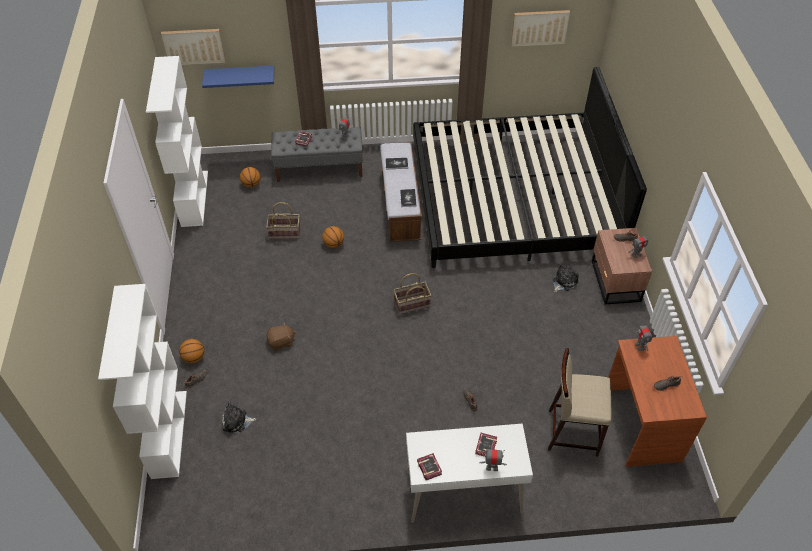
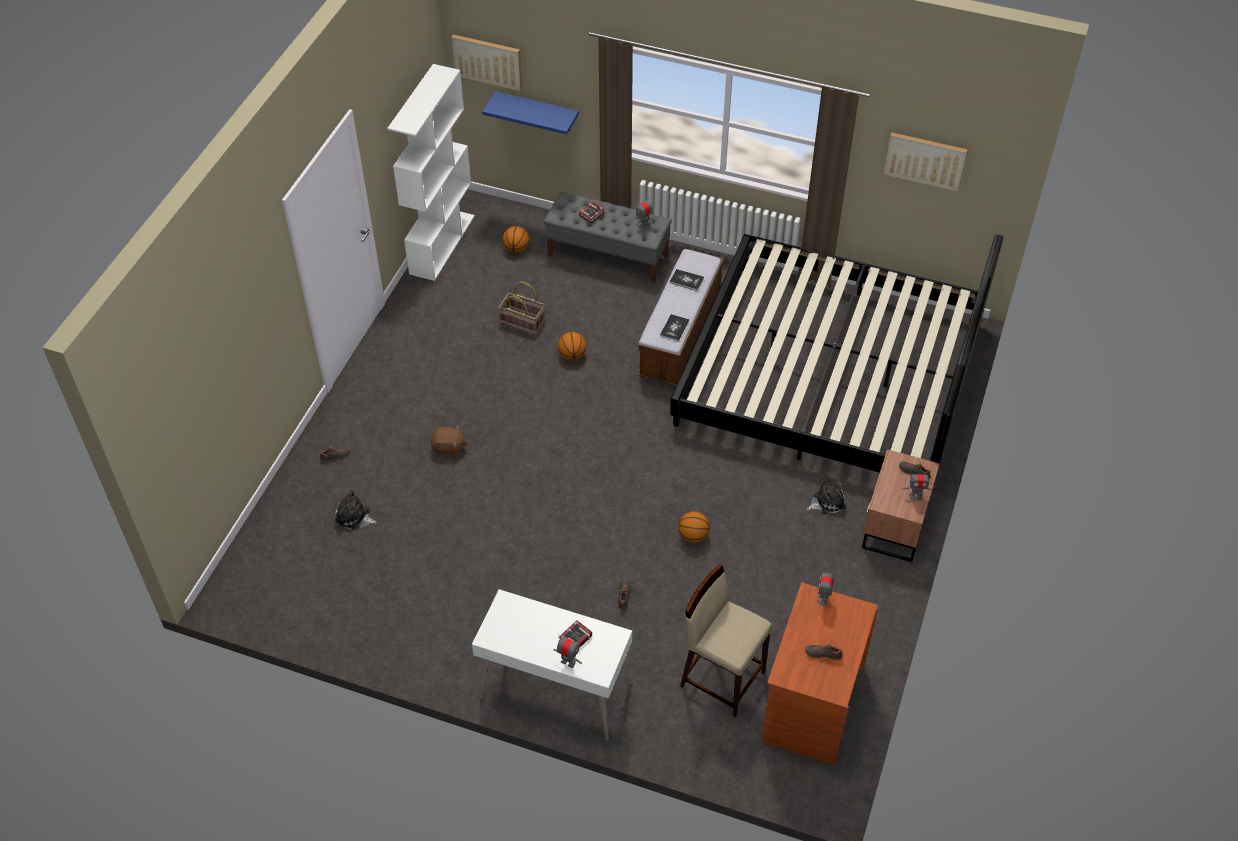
camera: 25 degrees right, 0 degrees up
(168, 433) = (278, 501): white bookcase -> none
(194, 357) = (346, 430): basketball -> basketball (693, 536)
(412, 304) = (622, 460): basket -> none
(429, 467) = (502, 634): book -> none

